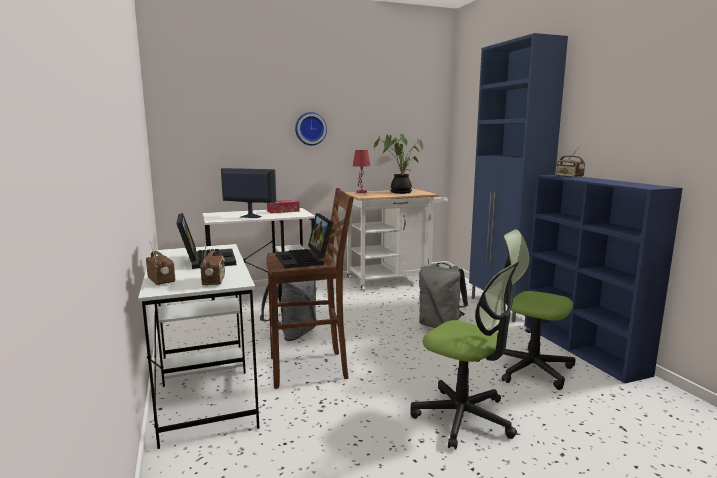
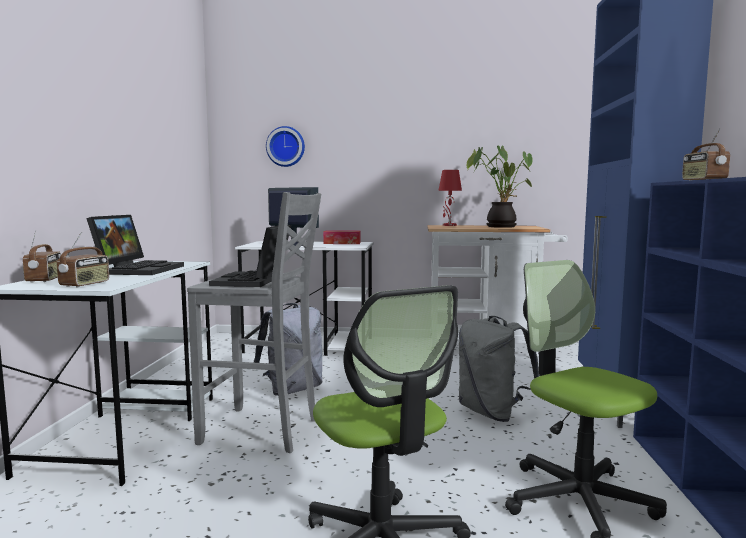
camera: 25 degrees right, 5 degrees down
(310, 129) = (388, 144): wall clock -> wall clock (286, 146)
(310, 368) = (263, 431): brown stool -> grey stool

